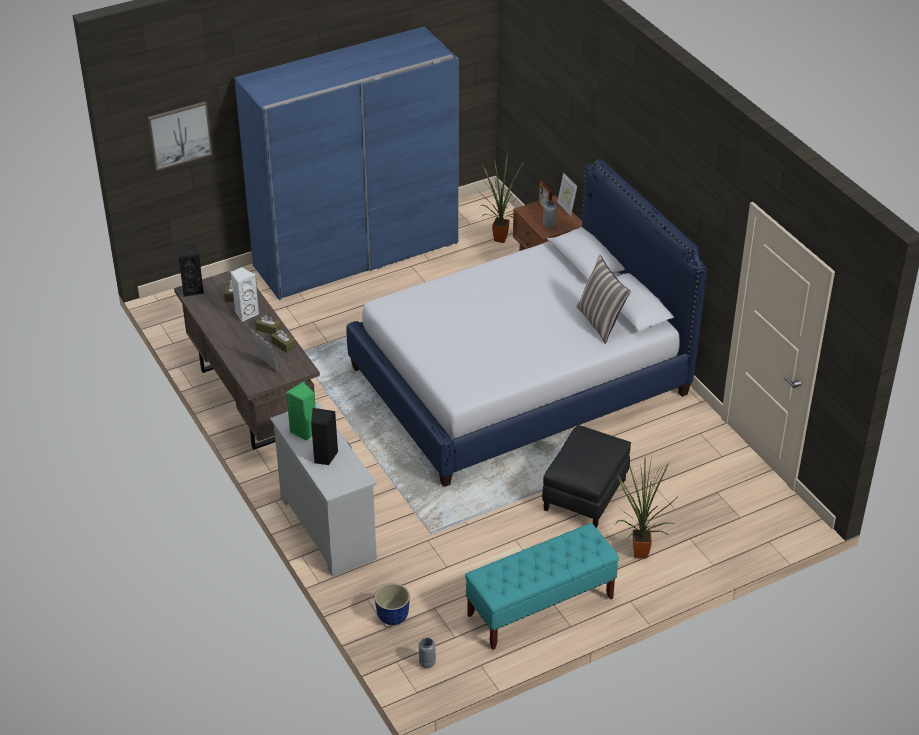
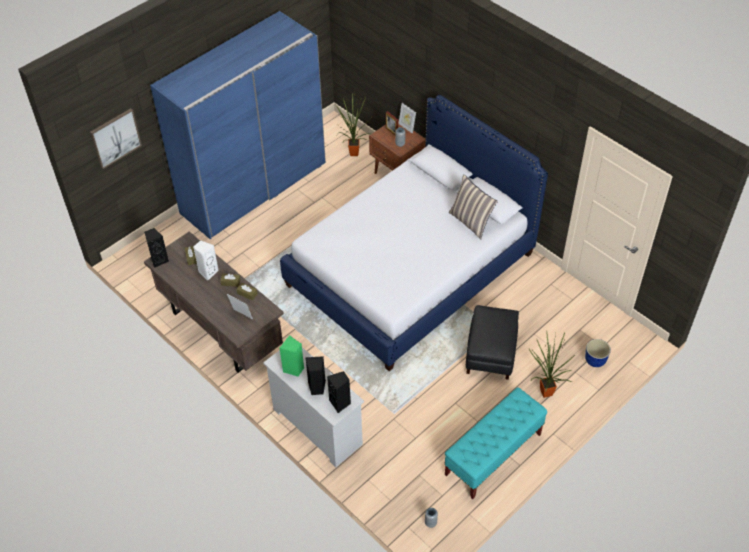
camera: 15 degrees left, 10 degrees up
(346, 479) = (340, 403): none -> black speaker
(393, 617) = (392, 490): planter -> planter (595, 361)

